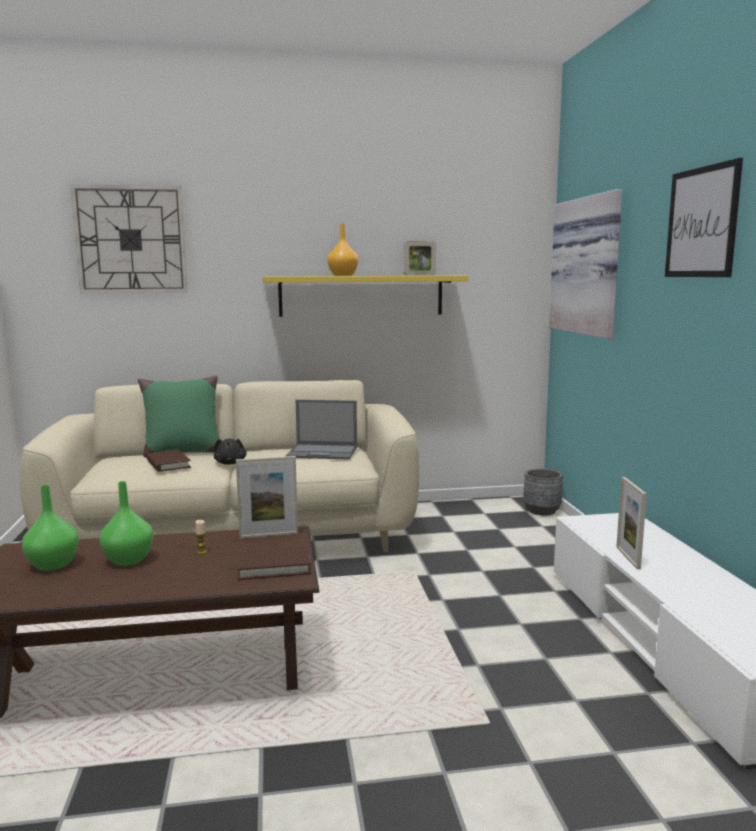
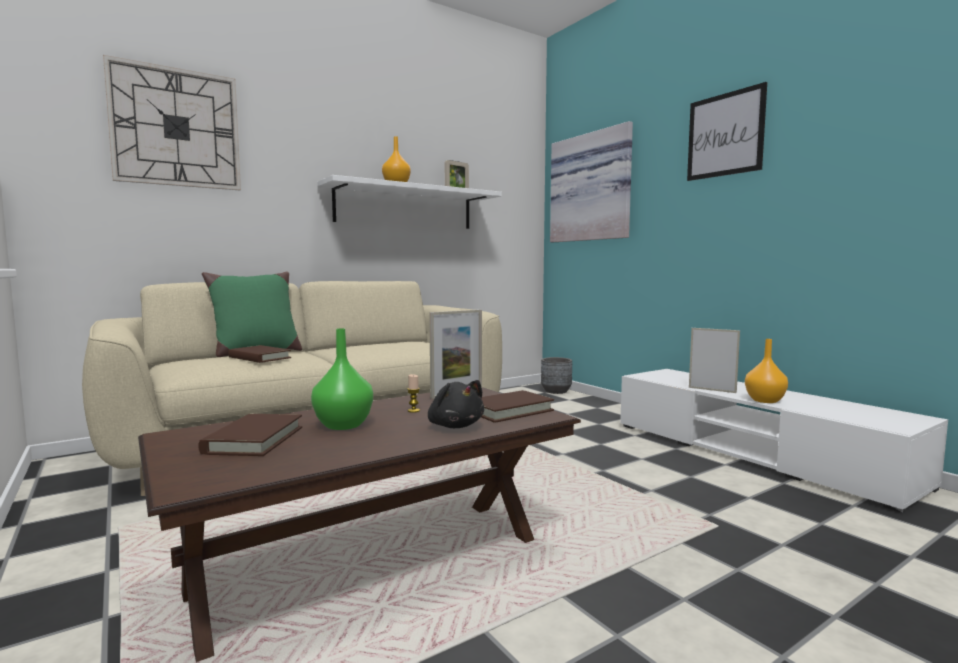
camera: 25 degrees left, 5 degrees down
(54, 565) = (254, 440): green vase -> brown book
(230, 463) = (323, 355): black plush toy -> black plush toy (454, 426)
(323, 452) = (405, 342): laptop -> none
(361, 295) = (405, 207): yellow shelf -> white shelf
(628, 557) = (712, 390): picture frame -> picture frame turned 150 degrees clockwise
(664, 586) = (764, 400): none -> orange vase

